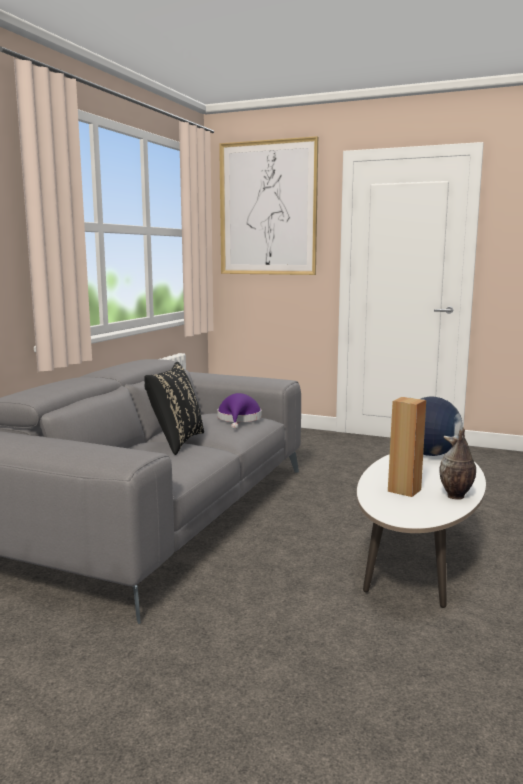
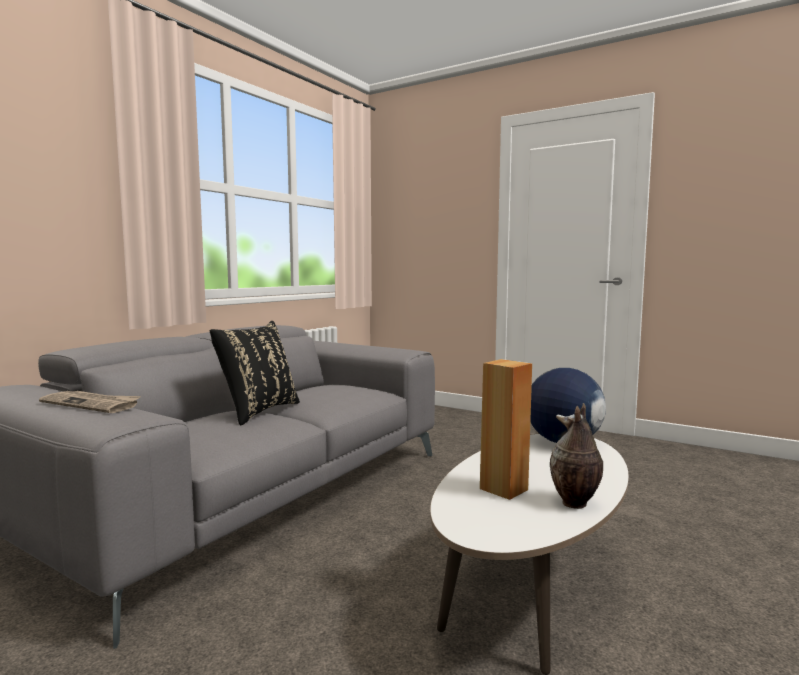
camera: 10 degrees right, 5 degrees down
(82, 444) = (92, 404): none -> newspaper
(239, 419) = (351, 391): purple hat -> none
(268, 208) = (426, 182): picture -> none

